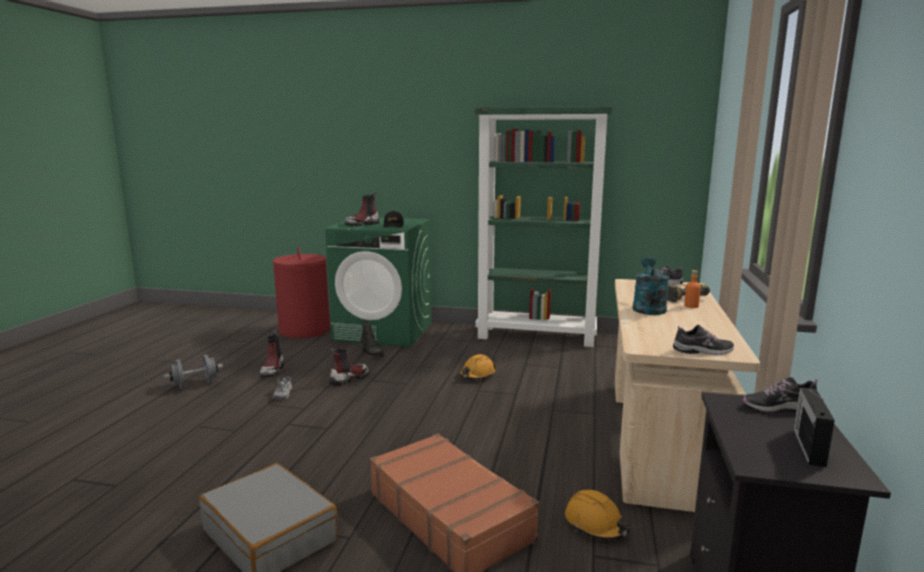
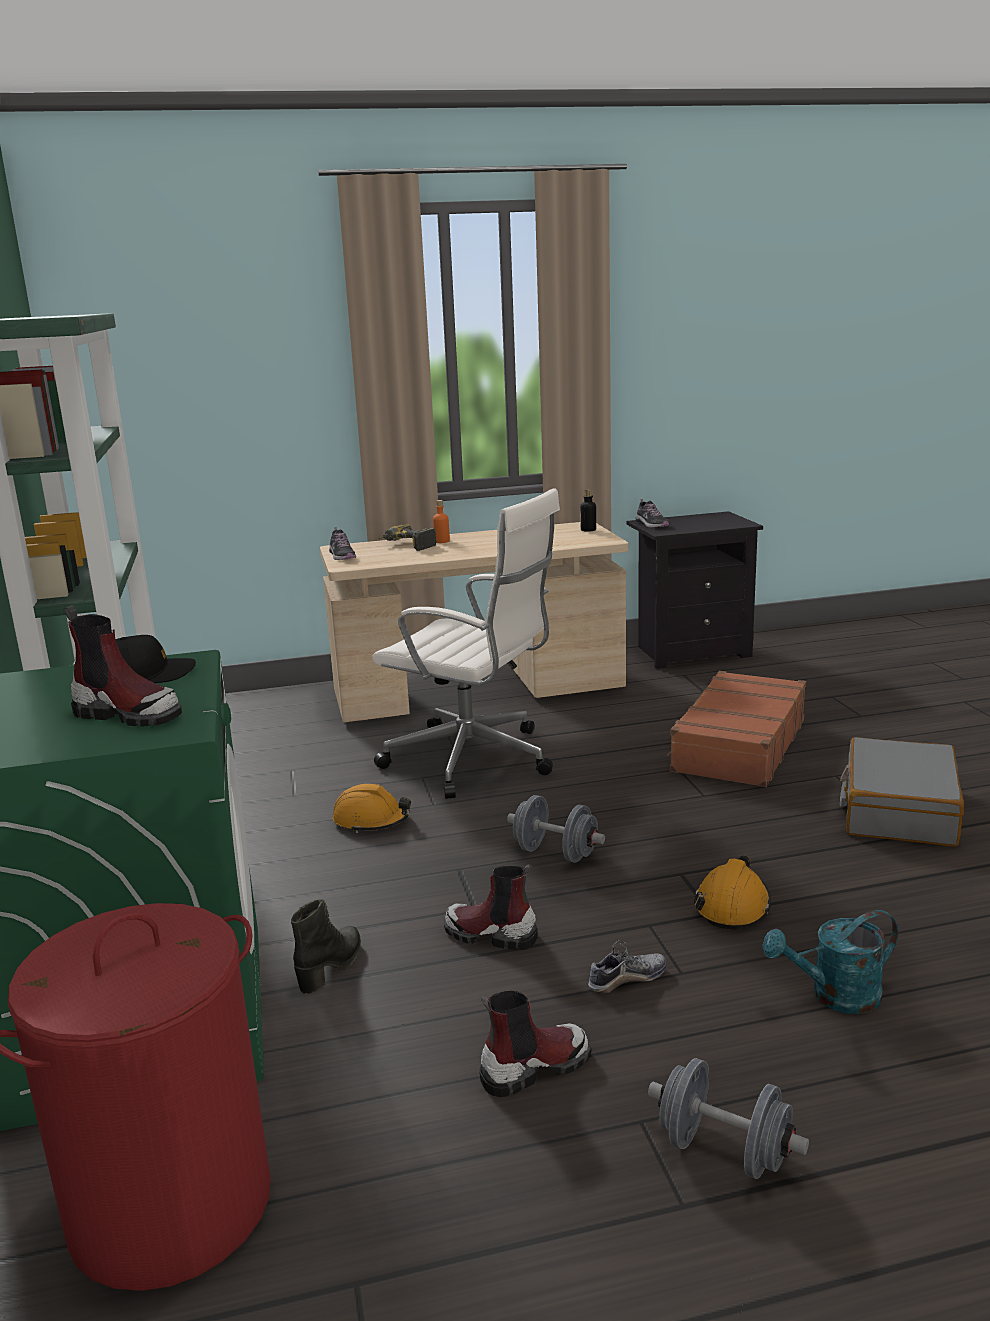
camera: 115 degrees left, 5 degrees up
(390, 405) = (555, 853): none -> grey dumbbell
(526, 411) = (474, 760): none -> white office chair
(596, 524) = (664, 696): orange hard hat -> orange hard hat (732, 905)
(648, 307) = (468, 550): turquoise watering can -> turquoise watering can (835, 997)
(703, 351) = (588, 530): shoe -> bottle
(809, 446) = (701, 519): radio -> none

